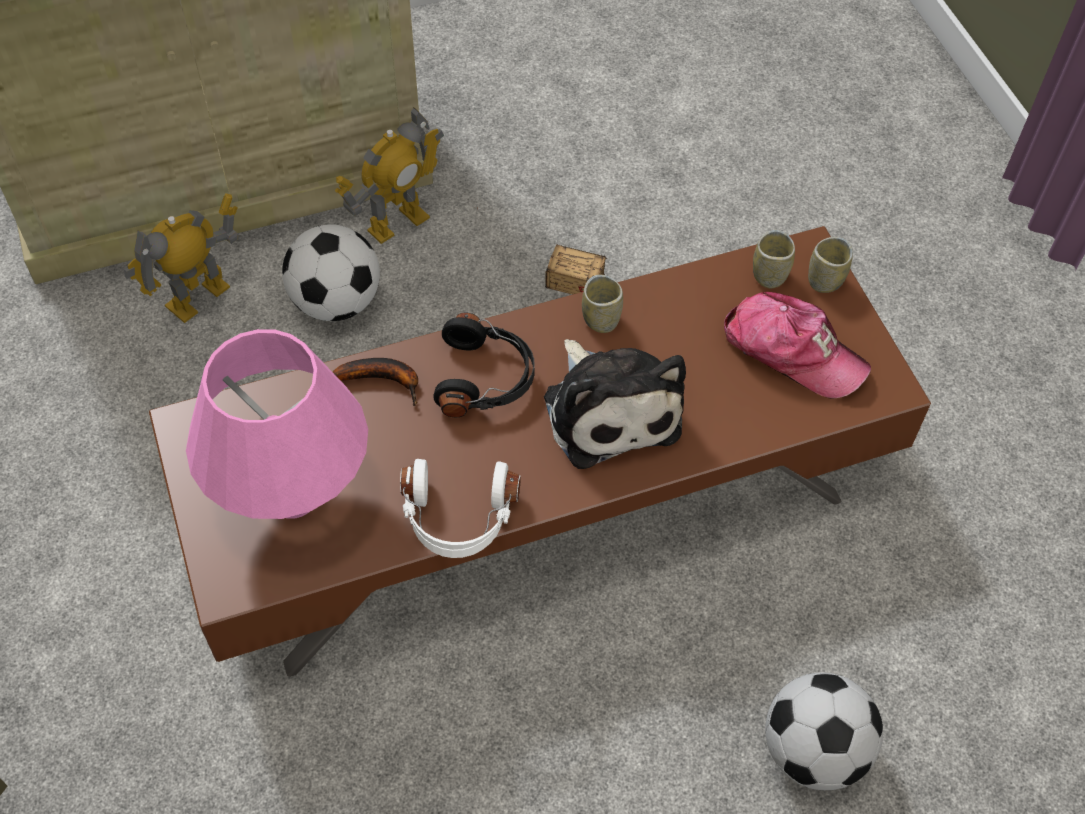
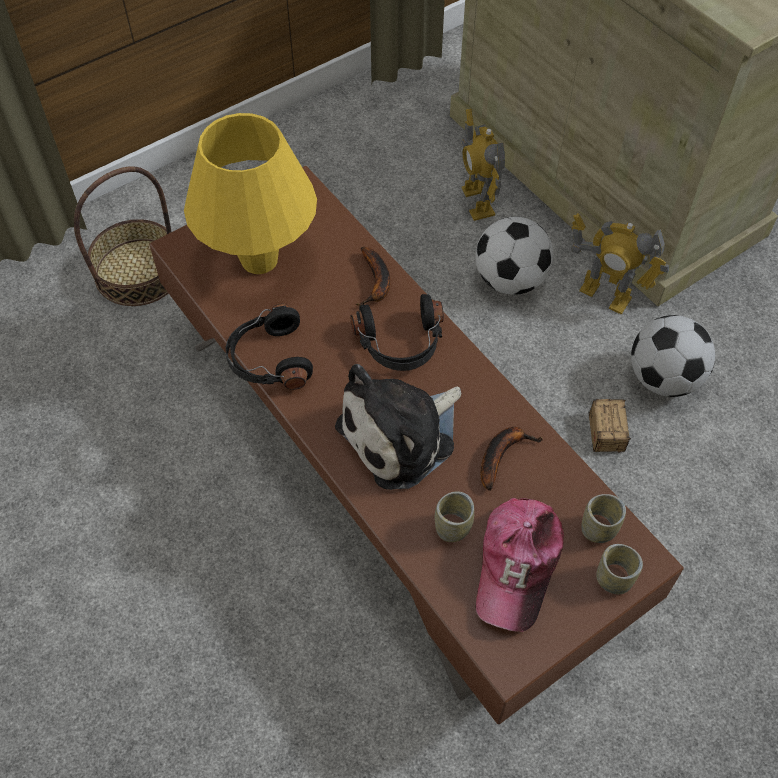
camera: 75 degrees right, 0 degrees up
(119, 729) = (138, 272): none -> basket
(199, 298) = (477, 202): toy robot -> toy robot turned 135 degrees counterclockwise
(293, 497) = (259, 260): pink table lamp -> yellow table lamp
(458, 518) = (268, 360): white headphones -> black headphones
(601, 319) = (491, 408): cup -> cup (452, 528)
(662, 326) = (502, 455): none -> banana
(814, 750) = (212, 718): football -> football (664, 379)

